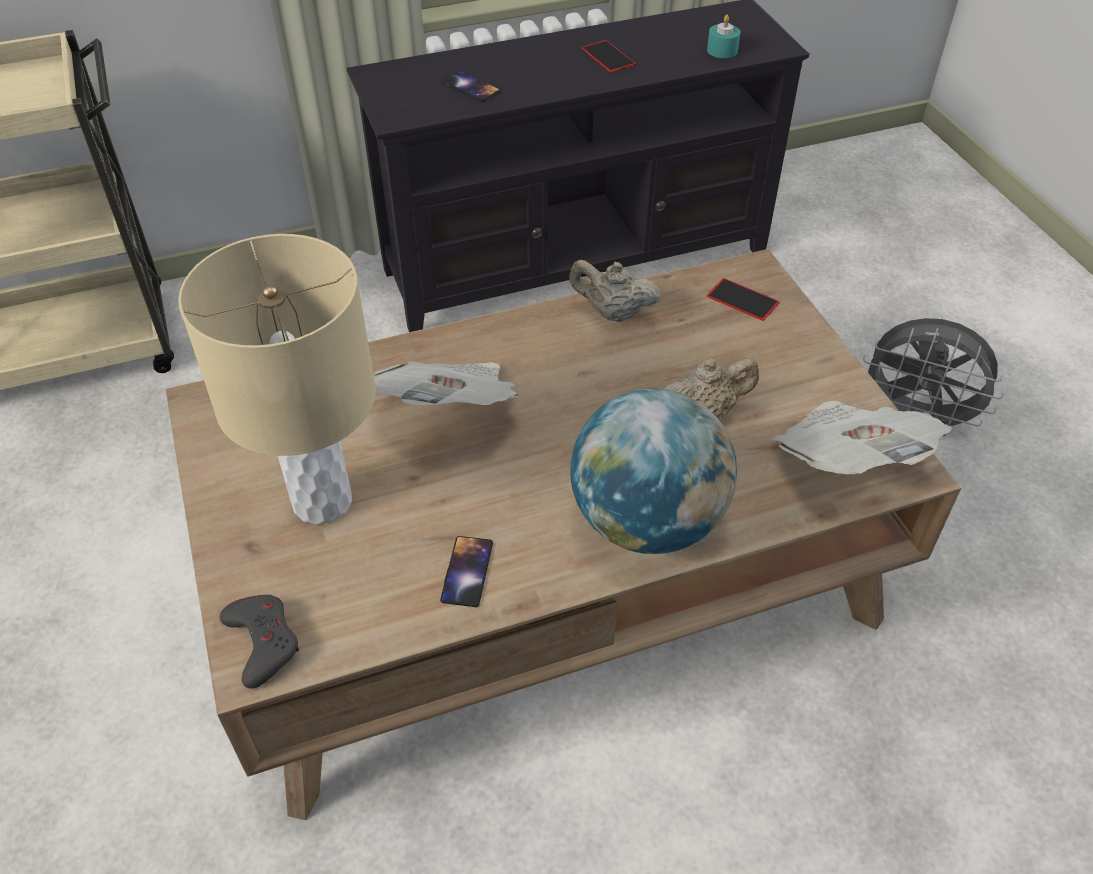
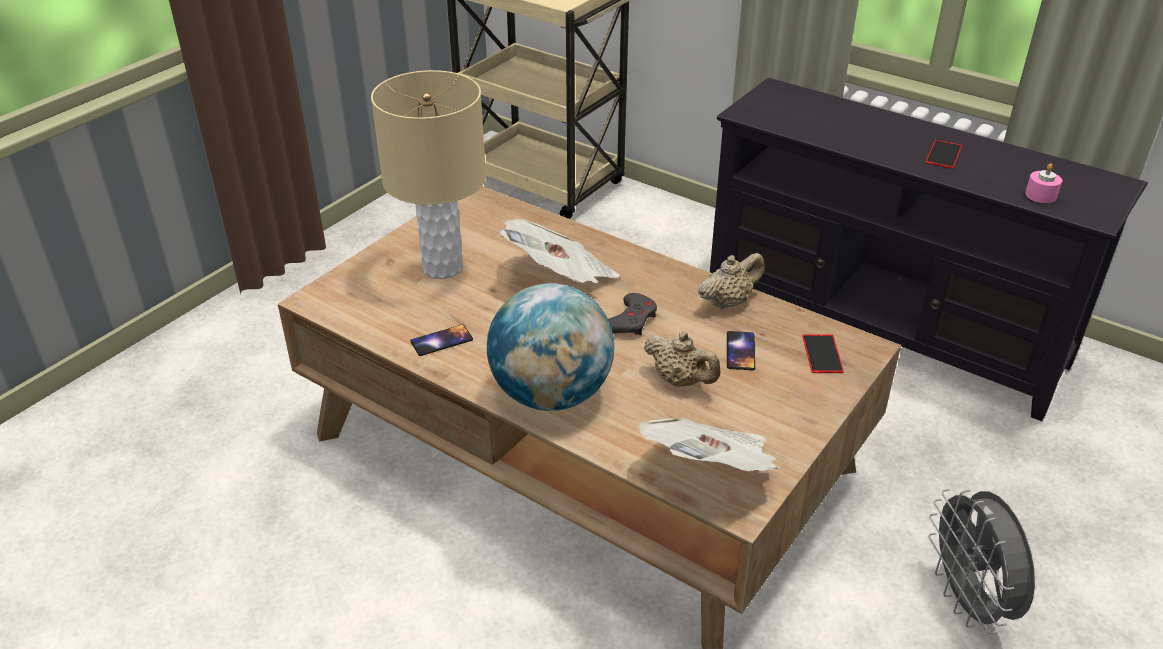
camera: 55 degrees right, 10 degrees down
(262, 642) = (332, 295): grey game controller -> grey game controller (630, 321)
(470, 87) = (817, 122): phone -> phone (740, 351)
(612, 313) = (728, 302): beige teapot -> beige teapot turned 75 degrees clockwise
(722, 50) = (1040, 195): turquoise candle -> pink candle

